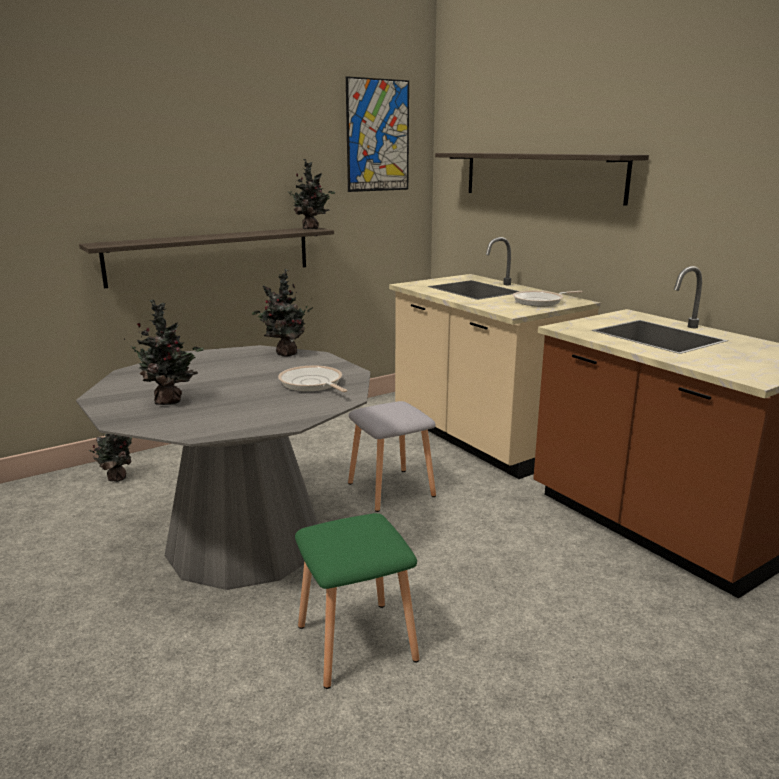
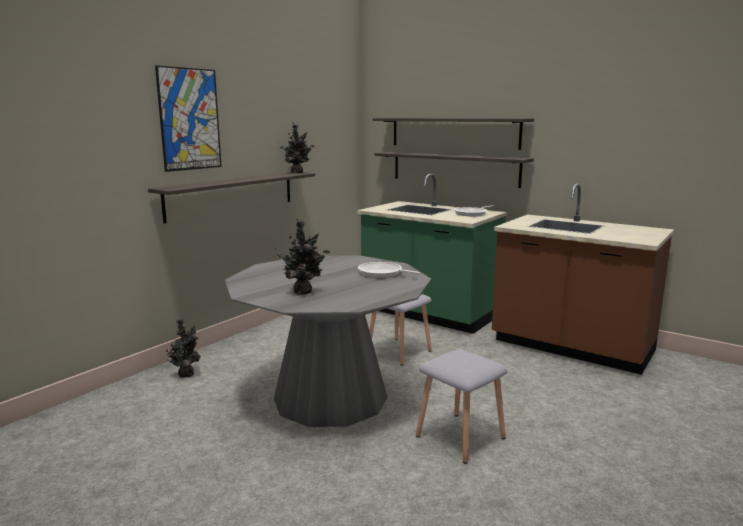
camera: 20 degrees left, 5 degrees down
(285, 354) = (334, 259): potted plant -> none
(355, 644) = (460, 438): green stool -> grey stool
(378, 136) = (329, 106): picture -> picture (189, 119)
(481, 439) = (428, 314): beige counter -> green counter
(539, 231) = (454, 168): none -> shelf

